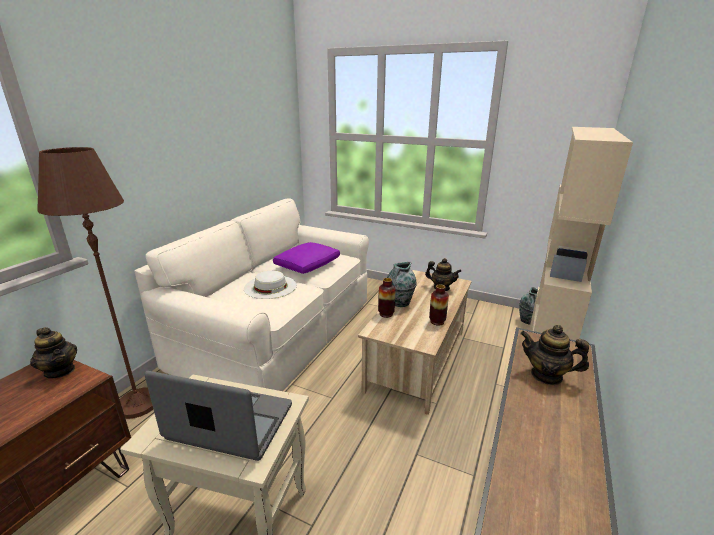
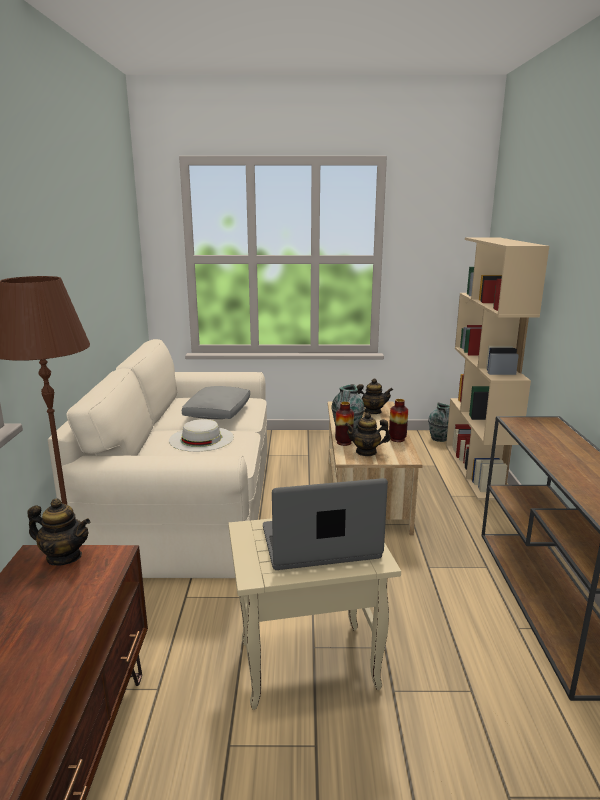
camera: 25 degrees left, 5 degrees down
(308, 265) = (218, 412): purple pillow -> grey pillow
(547, 375) = (549, 440): teapot -> teapot (366, 452)

